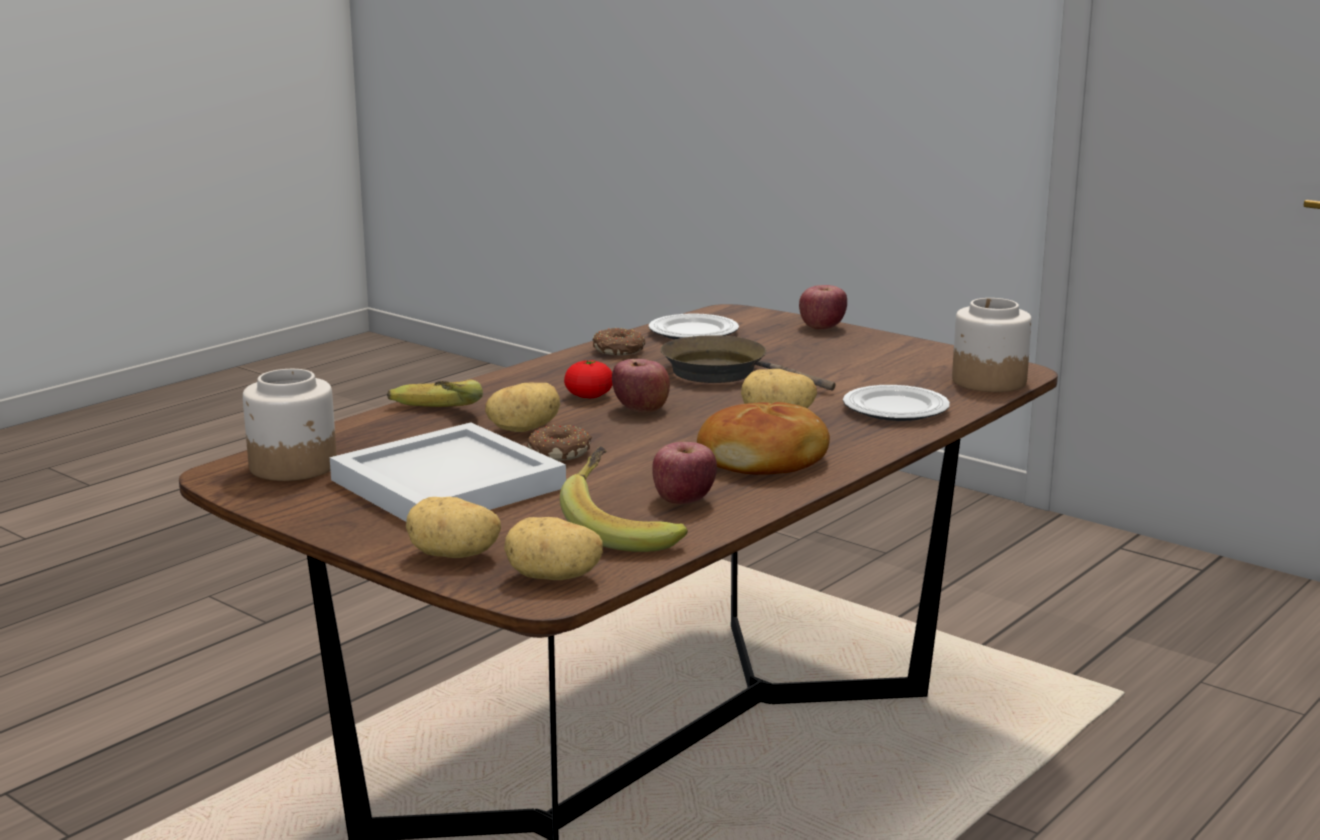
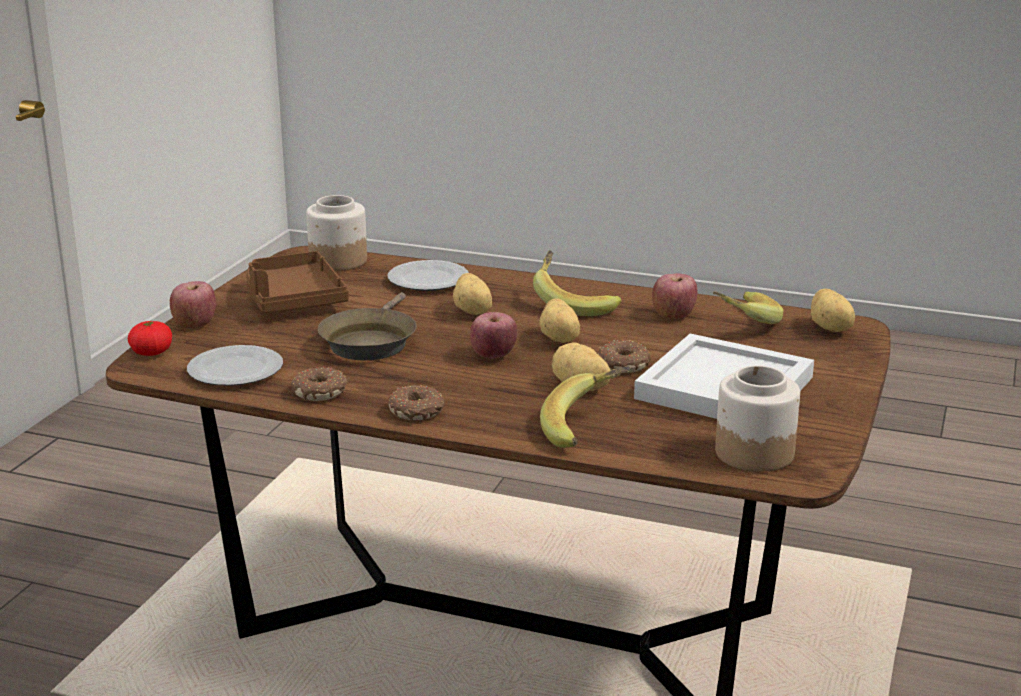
camera: 110 degrees left, 5 degrees up
(453, 556) = (837, 359): potato -> potato (560, 339)
(540, 373) = (417, 412): none -> donut
(589, 396) = (473, 379): tomato -> tomato (151, 352)
(765, 460) = (574, 304): bread -> banana
(869, 358) = (293, 299): none -> brown tray

